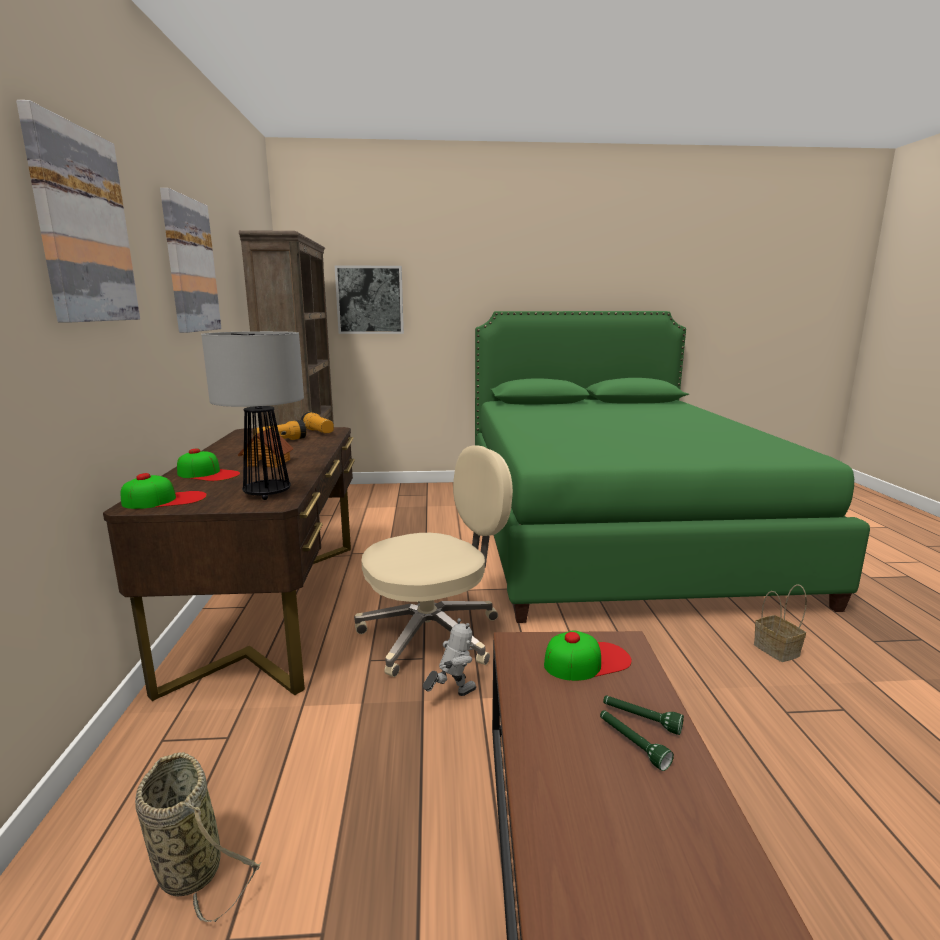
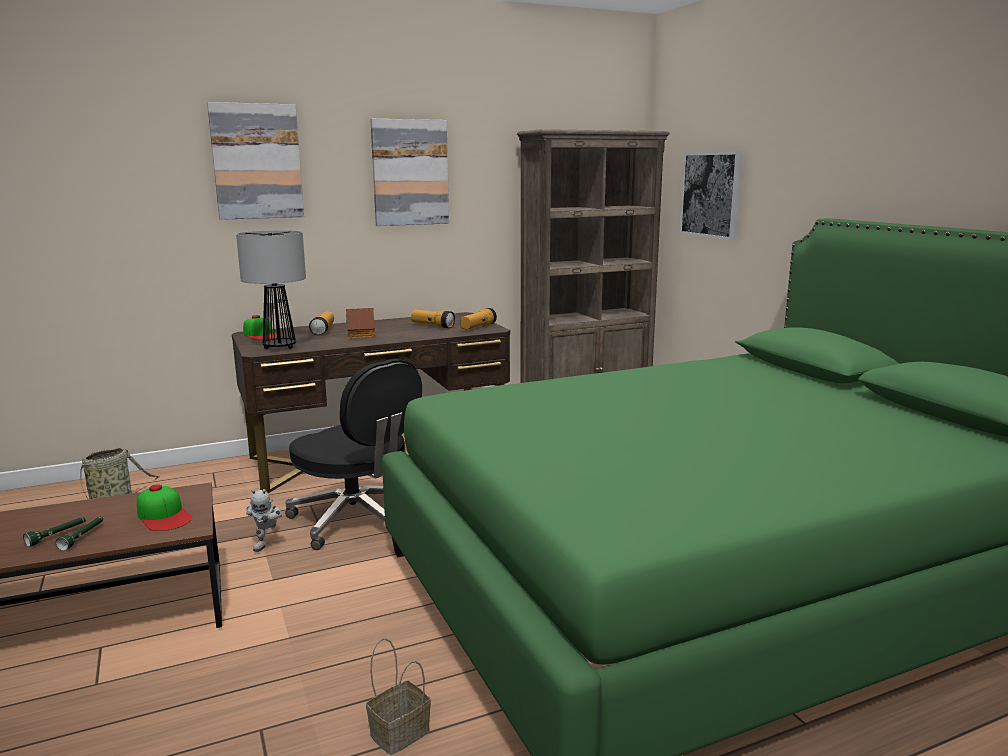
camera: 70 degrees right, 0 degrees up
(208, 474) = (323, 330): cap -> flashlight
(433, 634) = (357, 520): beige office chair -> black office chair
(452, 695) = (268, 543): toy robot -> toy robot turned 60 degrees clockwise

